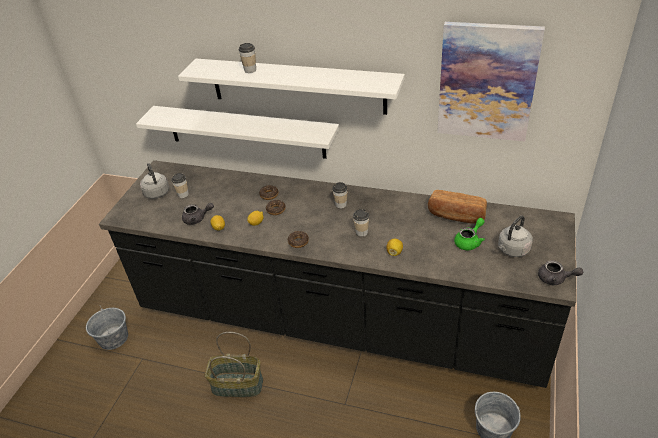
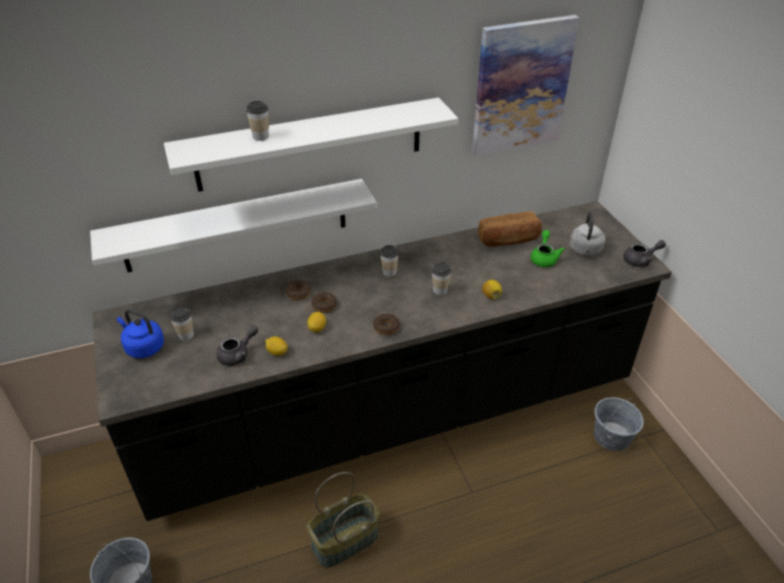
camera: 40 degrees left, 0 degrees up
(156, 192) = (143, 347): grey kettle -> blue kettle

